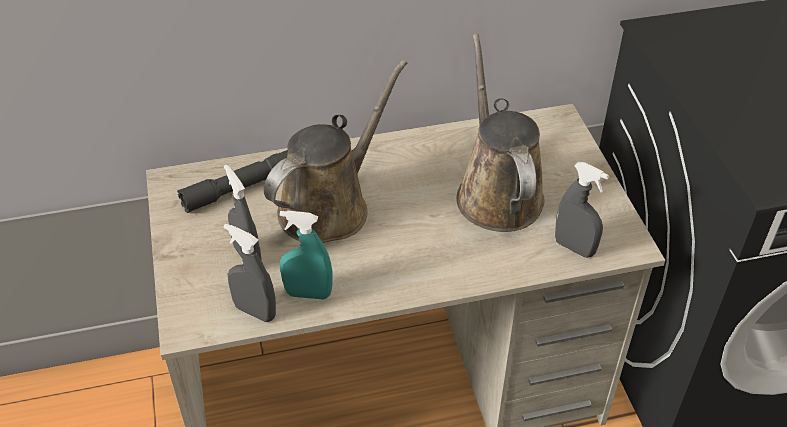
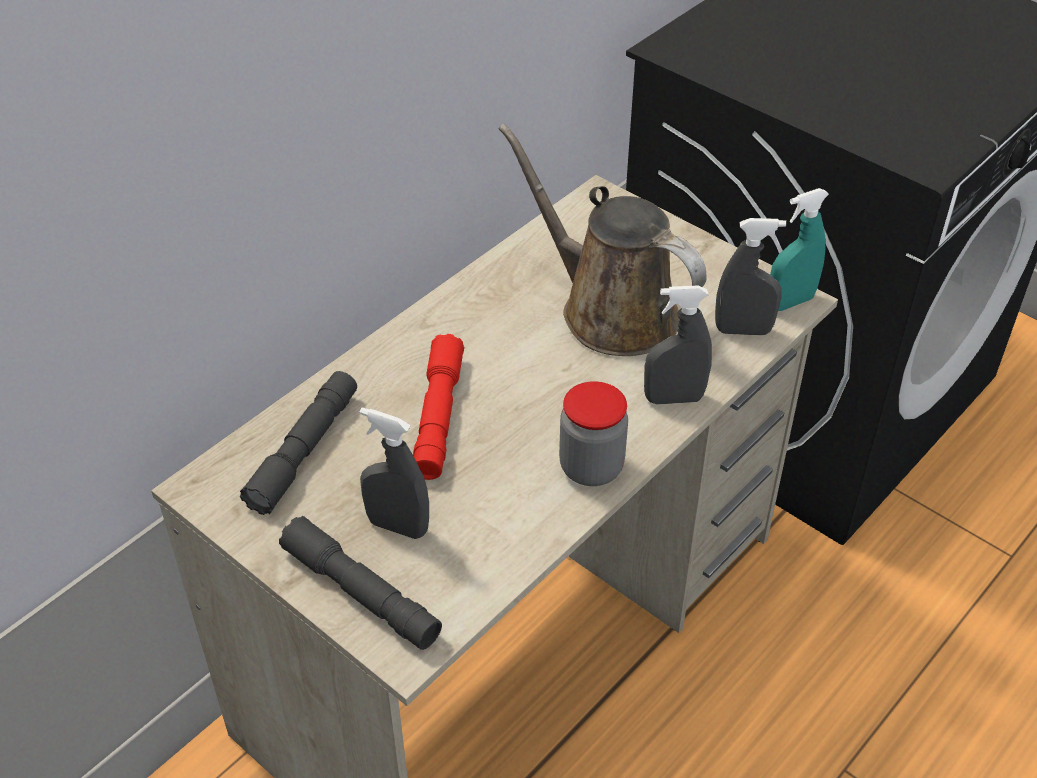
camera: 35 degrees left, 0 degrees up
(193, 283) = (361, 593): none -> grey flashlight
(255, 312) = (471, 584): grey spray bottle -> grey spray bottle (673, 398)
(308, 294) = (513, 529): turquoise spray bottle -> turquoise spray bottle (790, 302)
(330, 206) = (438, 417): brown watering can -> red flashlight
(389, 282) = (591, 467): none -> jar

